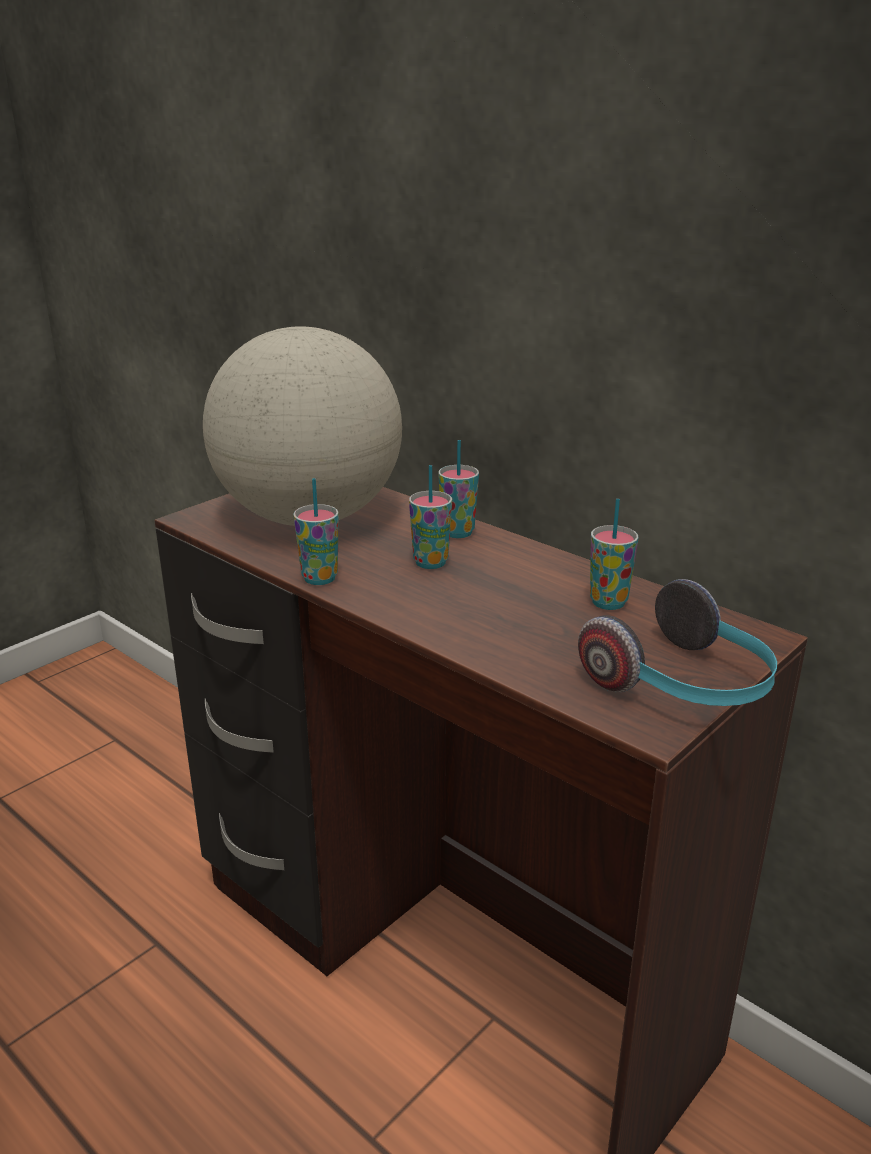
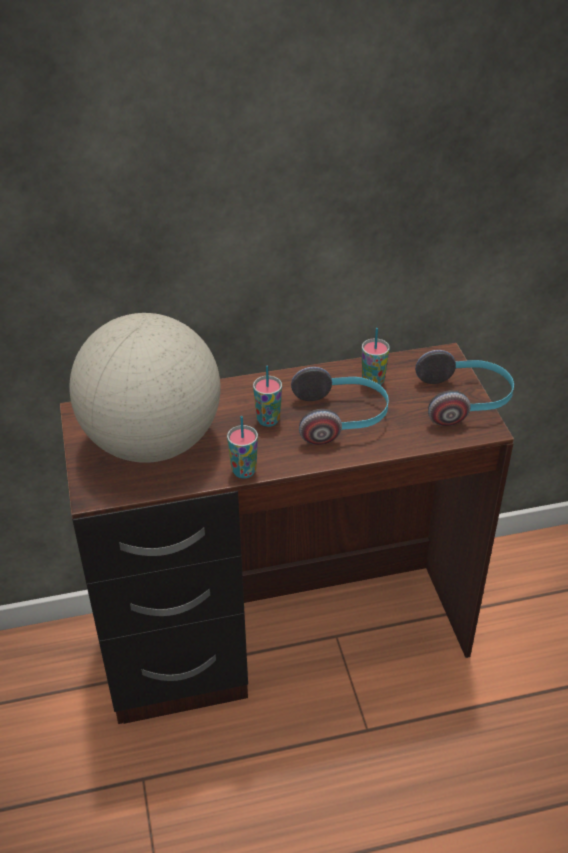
camera: 55 degrees left, 15 degrees up
(458, 533) = (240, 392): cup -> none
(499, 605) = (340, 419): none -> headphones

